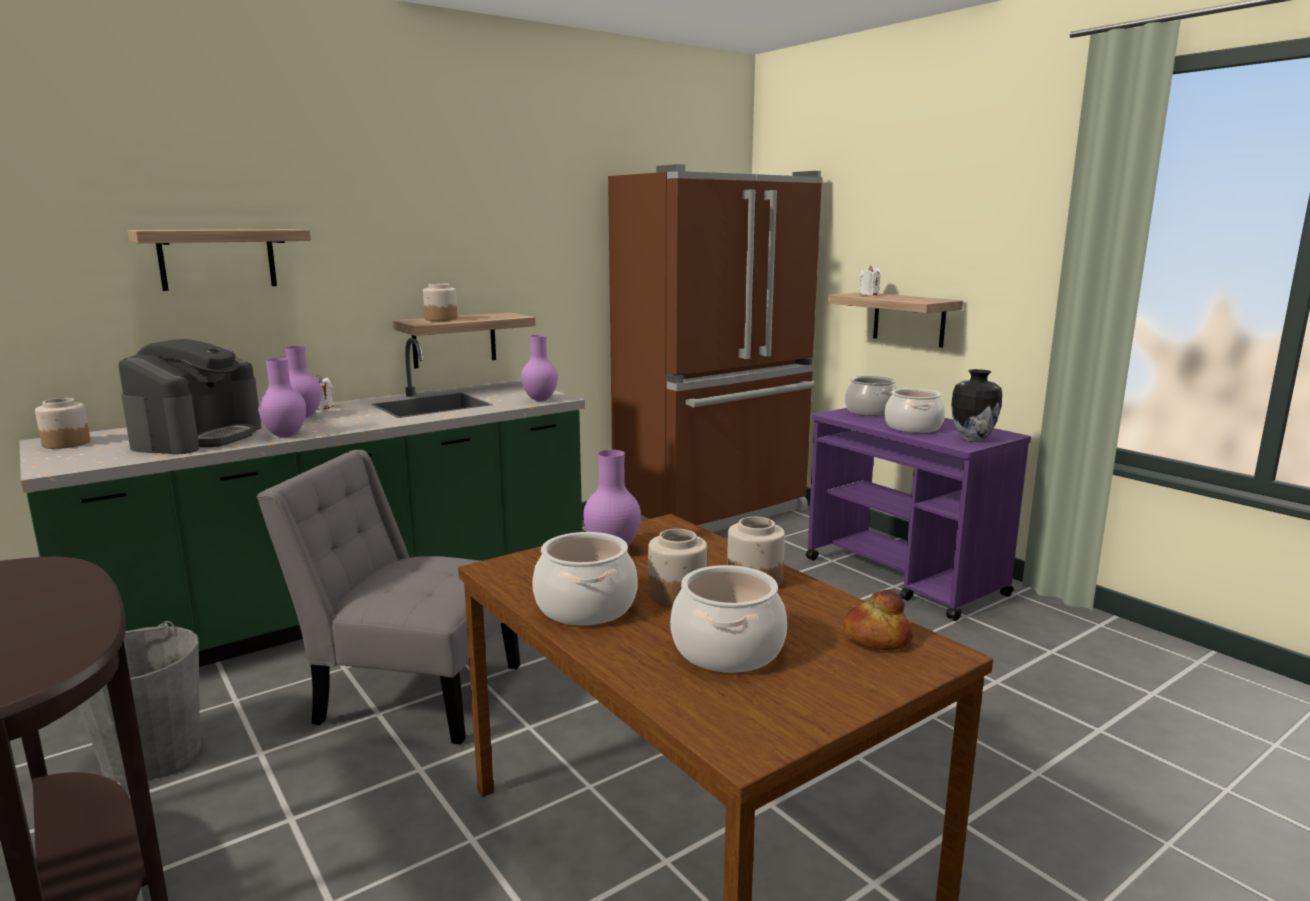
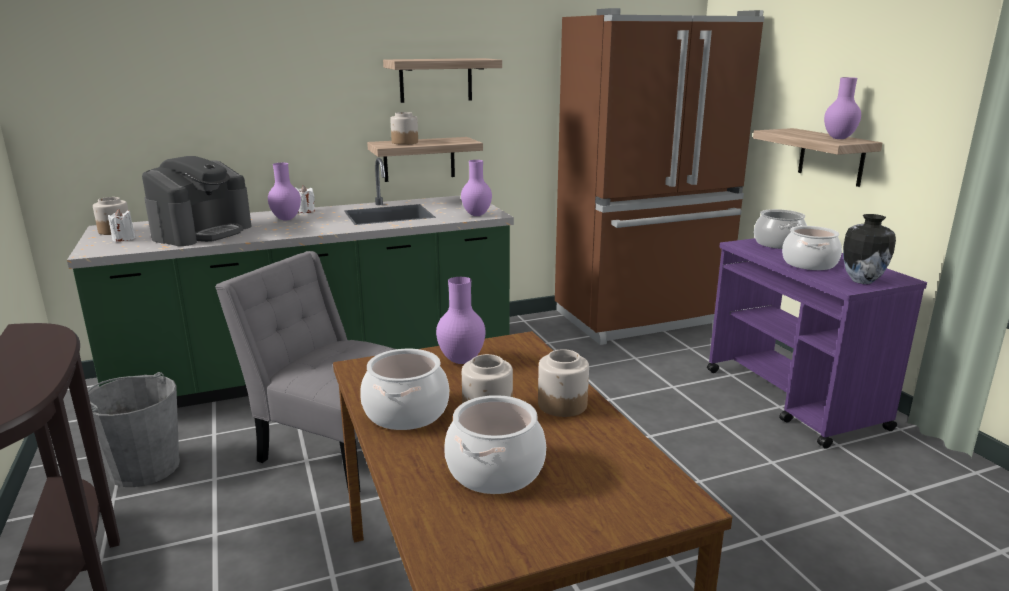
camera: 15 degrees right, 5 degrees up
(217, 259) = (229, 91): shelf -> shelf (436, 80)
(285, 435) = (262, 235): purple vase -> purple vase (838, 138)
(869, 294) = (793, 132): white candle -> white candle (124, 239)
(876, 638) = (633, 479): bread -> none

